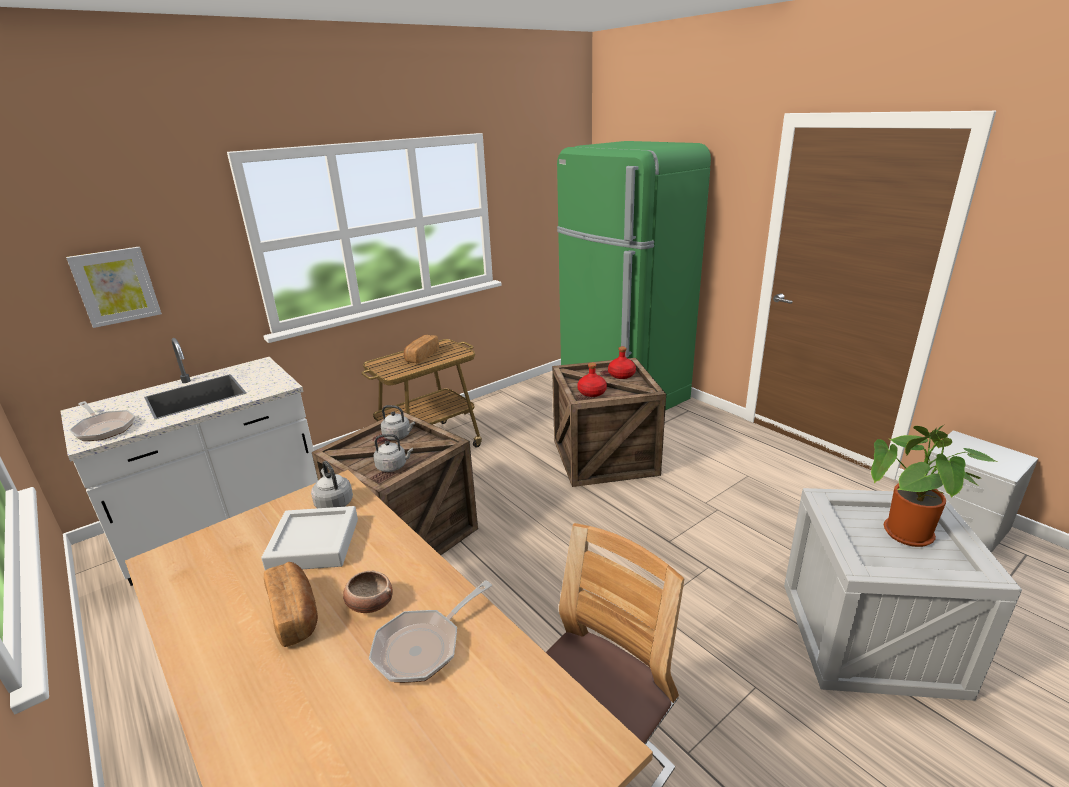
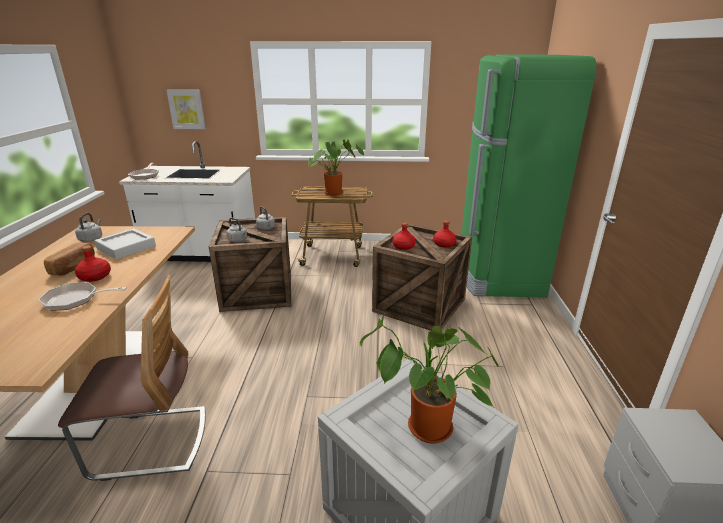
camera: 40 degrees right, 0 degrees up
(333, 503) = (163, 236): grey kettle -> grey kettle (92, 239)
(370, 604) = (95, 276): bowl -> red bottle
(421, 356) = (335, 192): bread -> potted plant

